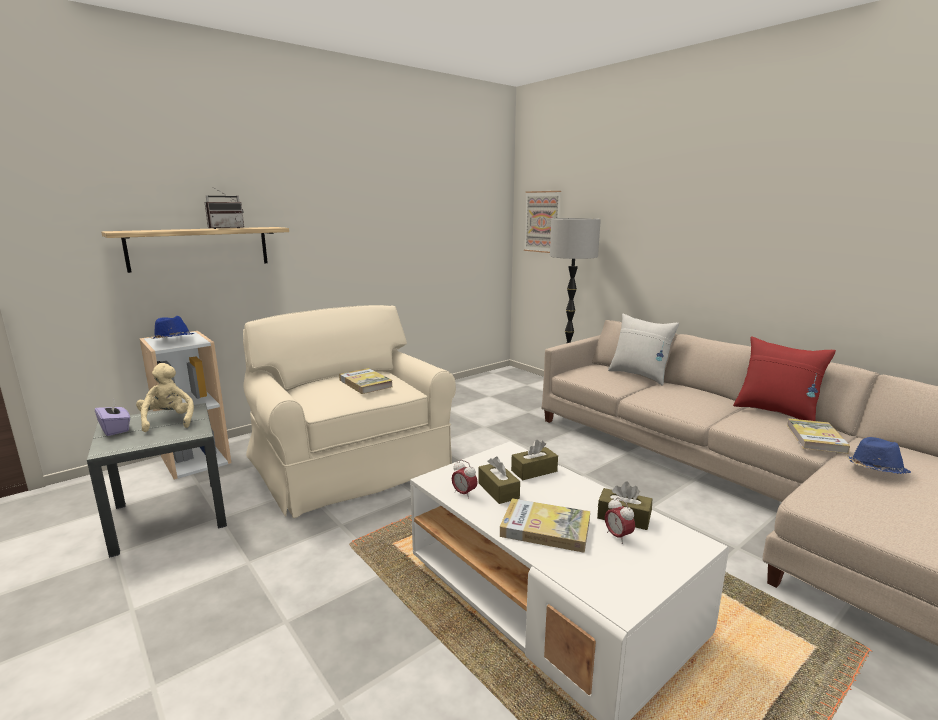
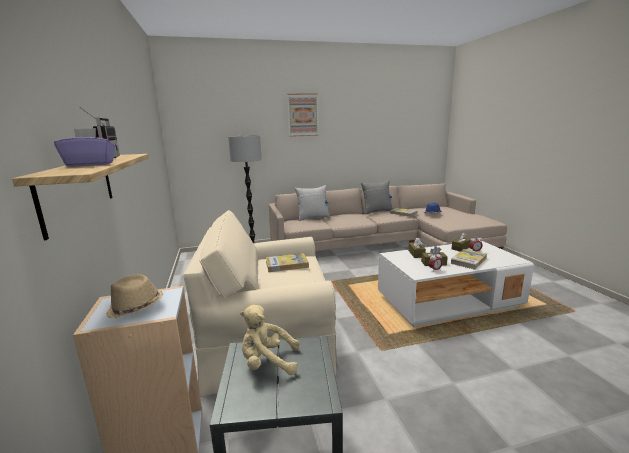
camera: 65 degrees left, 0 degrees up
(115, 429) = (261, 401): purple tissue box -> purple tissue box (90, 164)
(173, 340) = (135, 308): blue hat -> beige hat
(542, 222) = (197, 140): picture -> picture (303, 115)
(775, 413) = (376, 212): red pillow -> grey pillow

